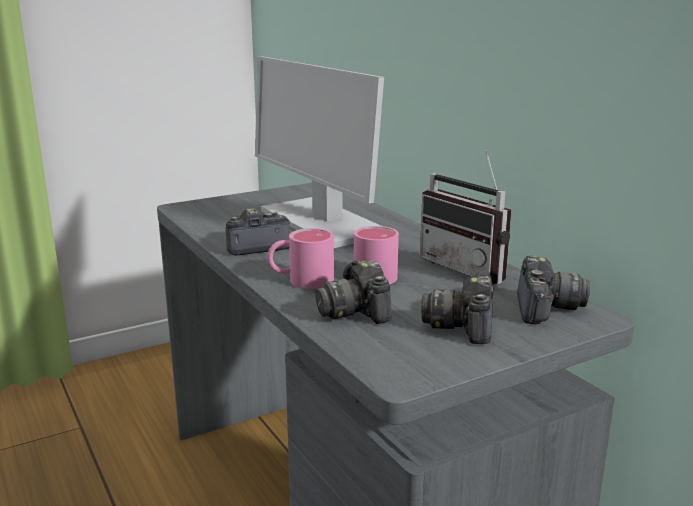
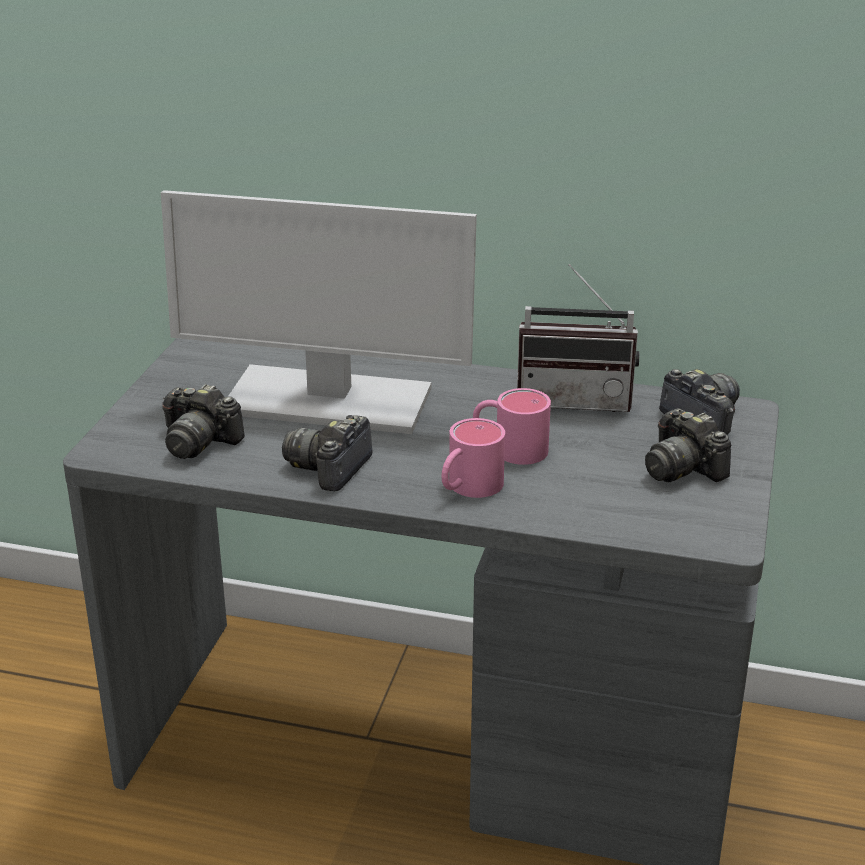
camera: 45 degrees left, 10 degrees up
(355, 311) = (580, 497): camera -> camera (198, 442)

